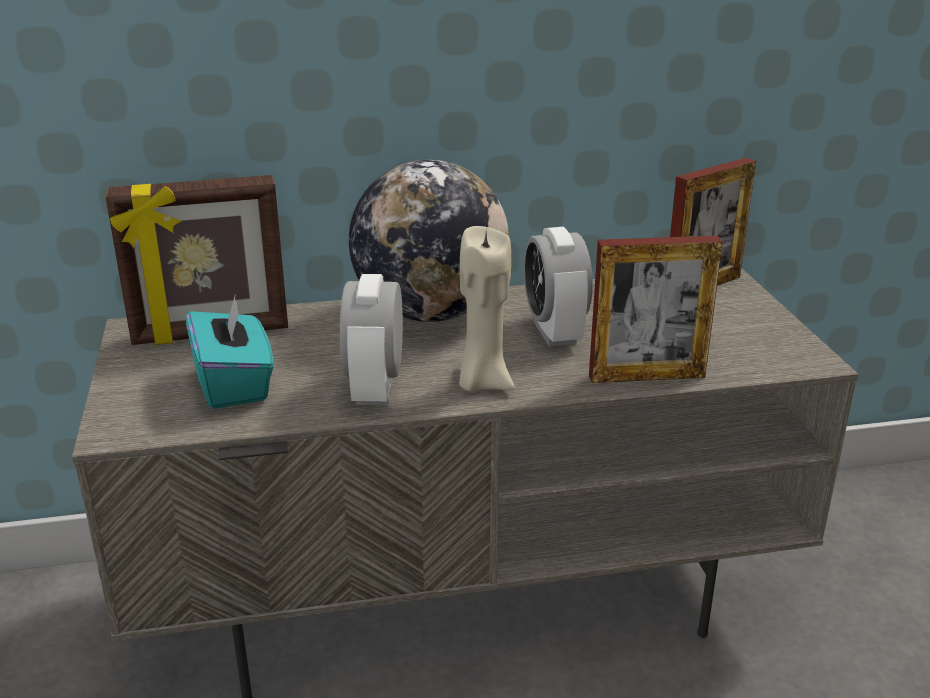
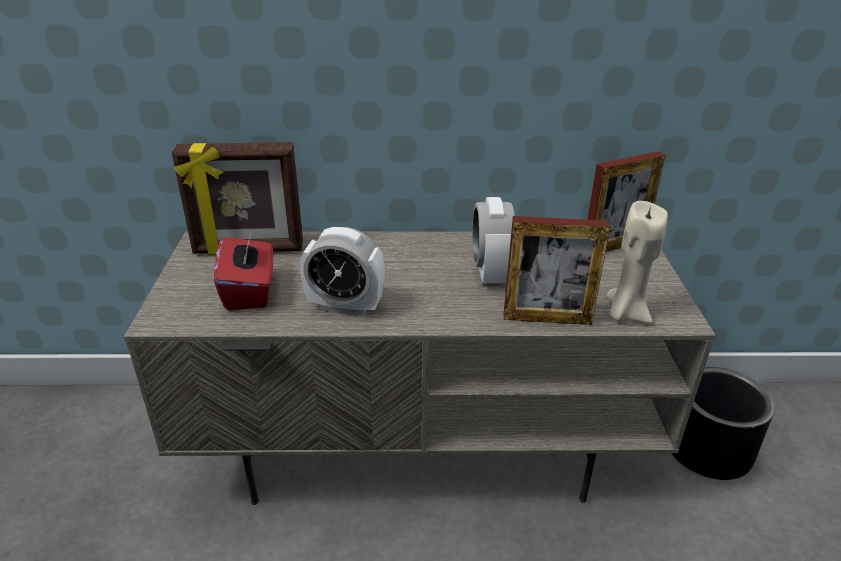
camera: 10 degrees right, 5 degrees up
(234, 384) = (250, 292): turquoise tissue box -> red tissue box
(375, 388) = (345, 306): alarm clock -> alarm clock turned 90 degrees counterclockwise
(430, 313) = (405, 249): globe -> none
(482, 382) = (423, 310): beige candle -> beige candle (625, 313)
(846, 552) = (708, 450): none -> black planter

